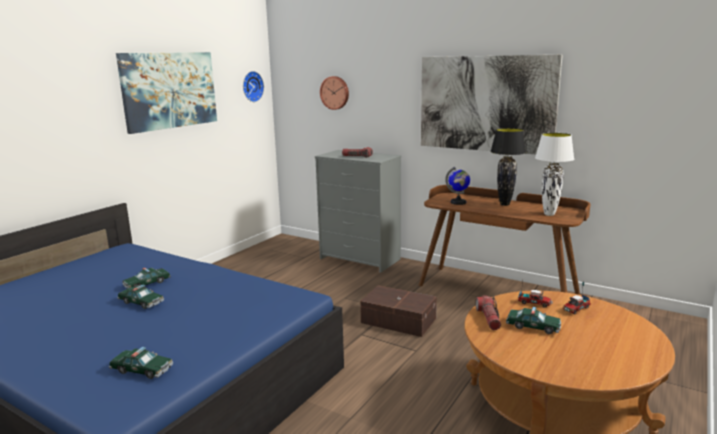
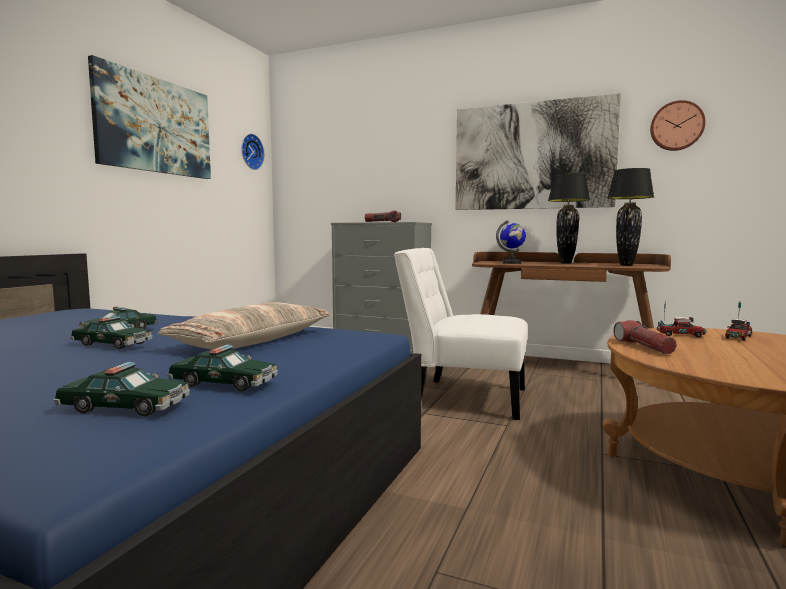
camera: 10 degrees left, 10 degrees down
(225, 301) = (252, 341): none -> pillow
(335, 92) = (350, 159): wall clock -> wall clock (676, 126)
(398, 320) = (463, 397): brown storage box -> white chair
(533, 326) = (711, 350): toy car -> toy car (224, 383)
(549, 214) = (626, 265): white table lamp -> black table lamp

